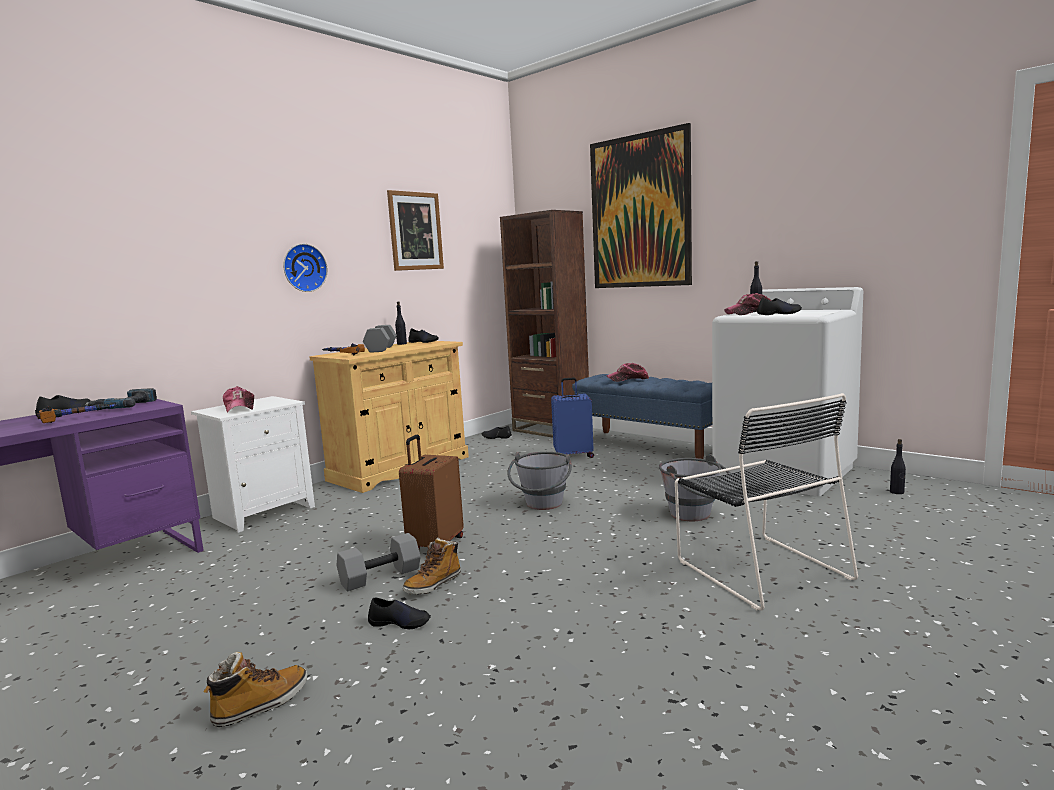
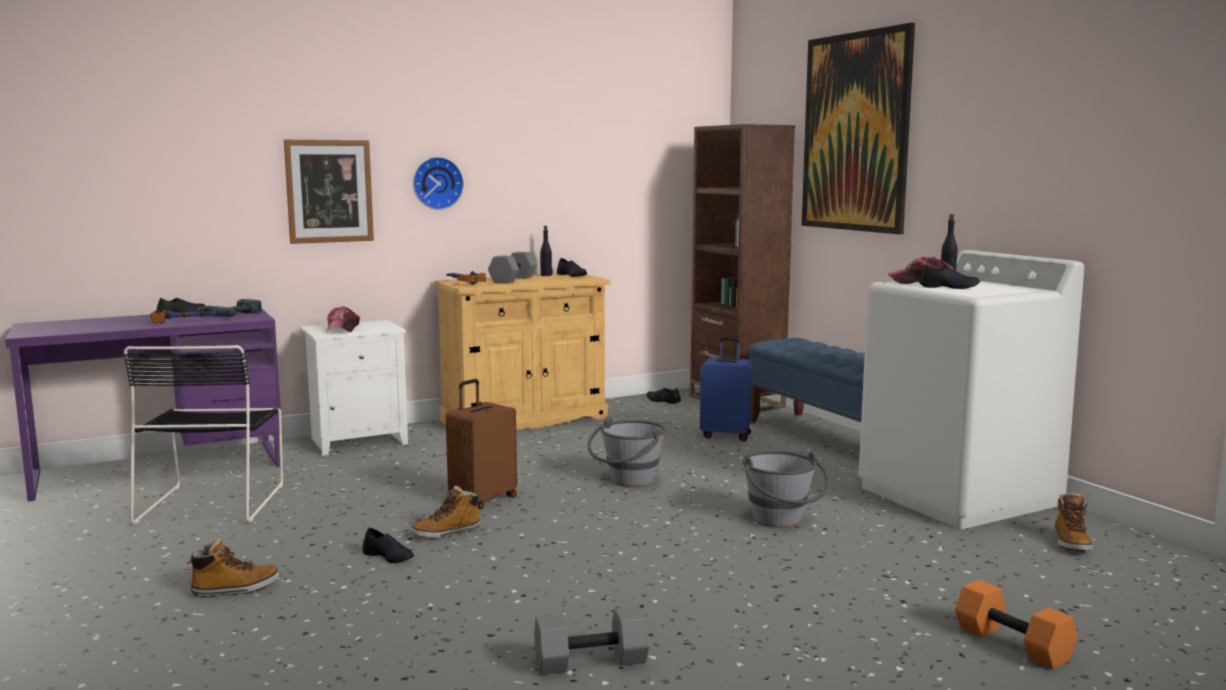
camera: 20 degrees right, 0 degrees up
(380, 576) = (408, 516): grey dumbbell -> grey dumbbell (591, 661)
(415, 231) = (581, 142): picture -> picture (329, 191)
(628, 379) = (811, 348): cap -> none
(759, 568) = (779, 583): black chair -> black chair (213, 502)
(897, 492) = (1071, 543): black bottle -> boot
(977, 579) = (1014, 644): none -> orange dumbbell

